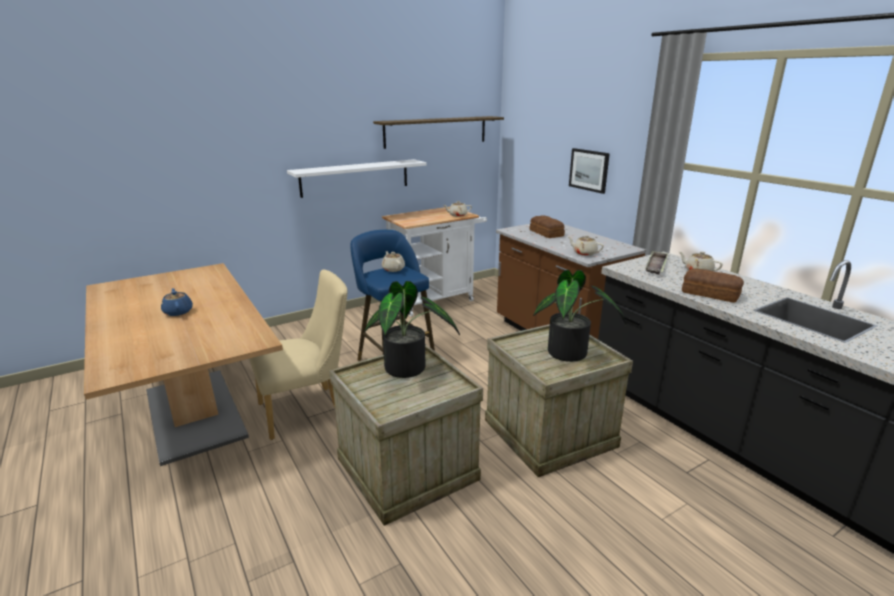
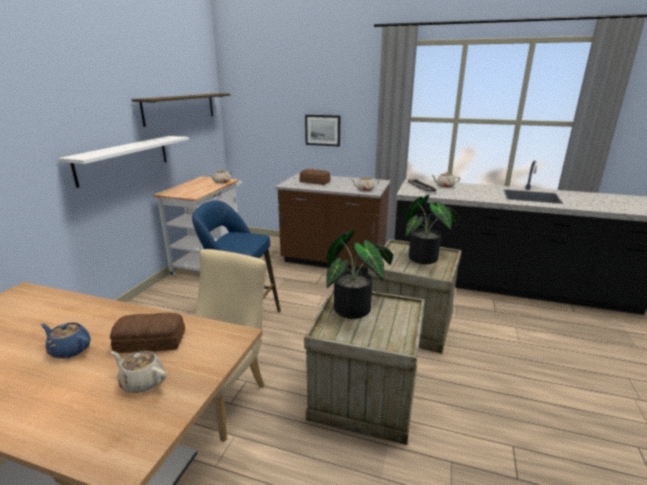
camera: 40 degrees left, 0 degrees up
(393, 269) = (232, 236): beige teapot -> beige teapot (142, 381)
(711, 294) = (475, 196): bread -> bread (151, 342)

